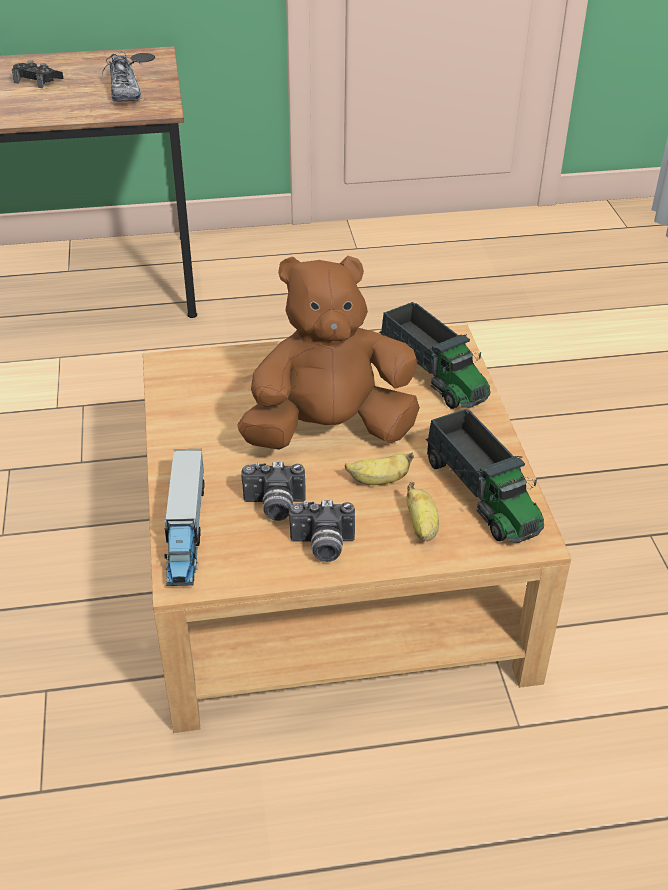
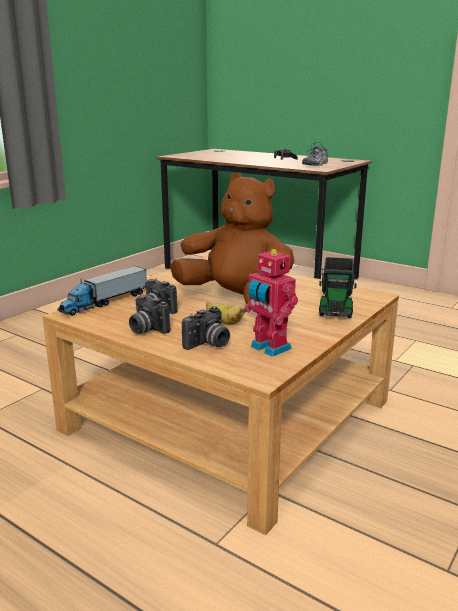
camera: 45 degrees right, 20 degrees down
(422, 527) = (208, 344): banana -> camera
(482, 494) = (269, 348): toy truck -> toy robot

